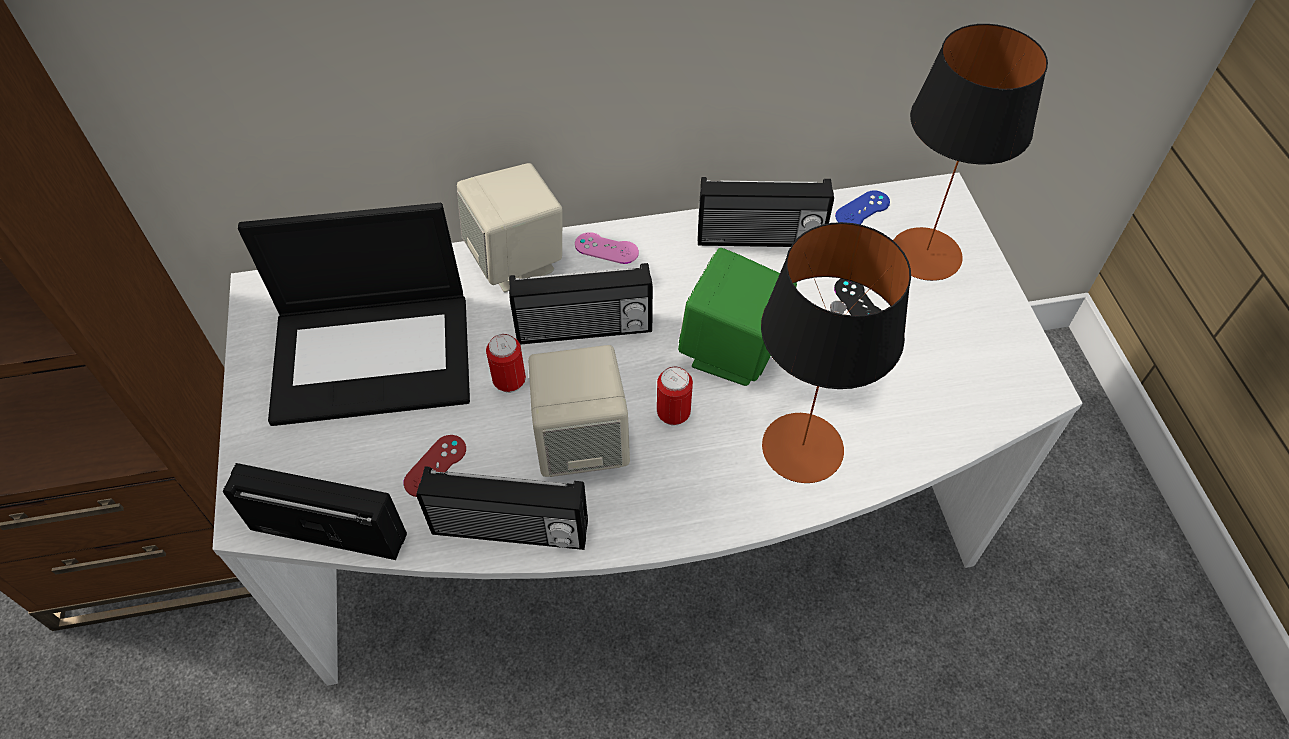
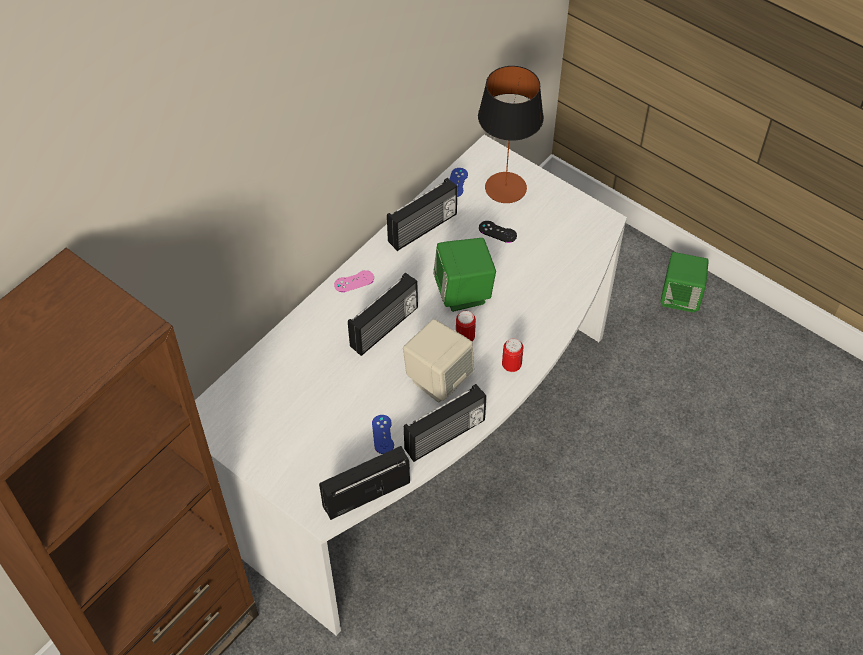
camera: 40 degrees left, 0 degrees up
(375, 355) = (296, 408): laptop -> none
(435, 466) = (383, 434): red game controller -> blue game controller
(509, 382) = (376, 375): can -> can (511, 366)
(517, 261) = (316, 317): beige speaker -> none
(802, 448) = (533, 314): table lamp -> none
(1135, 589) = (680, 298): none -> green speaker

